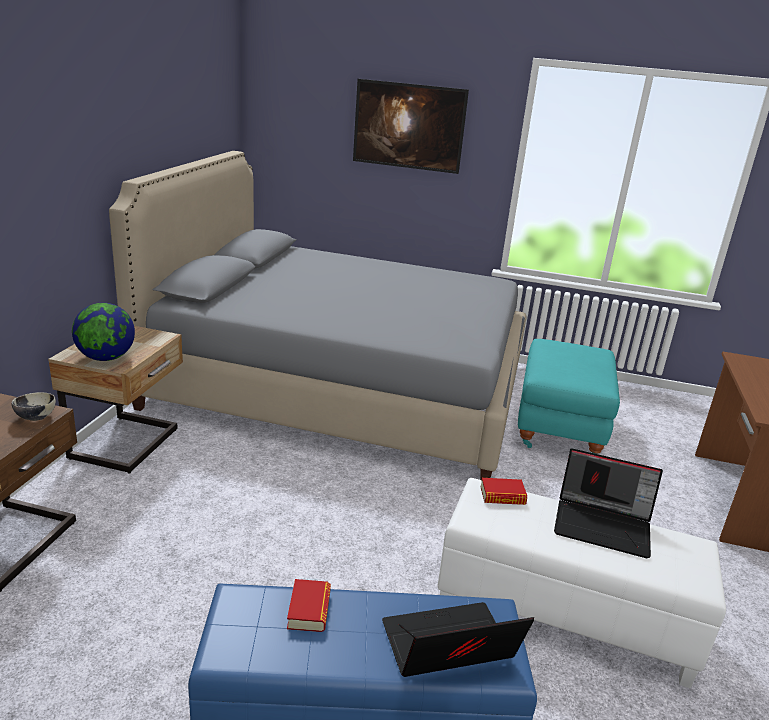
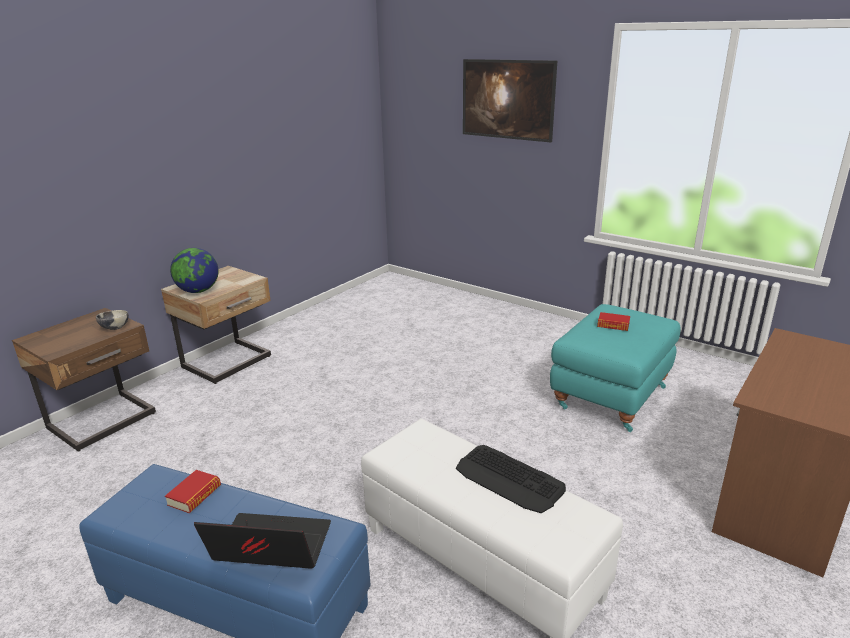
camera: 25 degrees right, 0 degrees up
(342, 387) = (425, 336): grey bed -> none
(502, 496) = (434, 438): book -> book (613, 325)
(603, 525) = (509, 479): laptop -> keyboard

